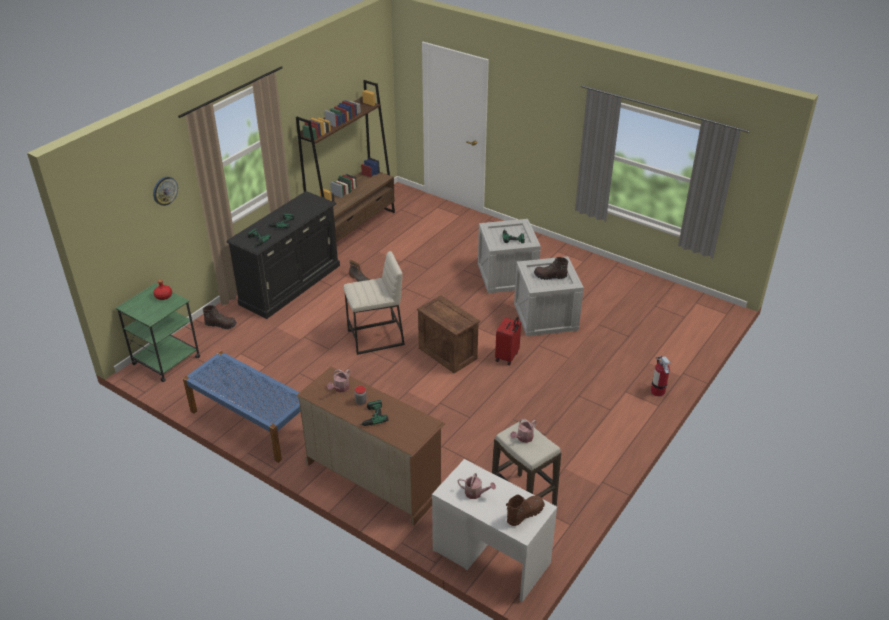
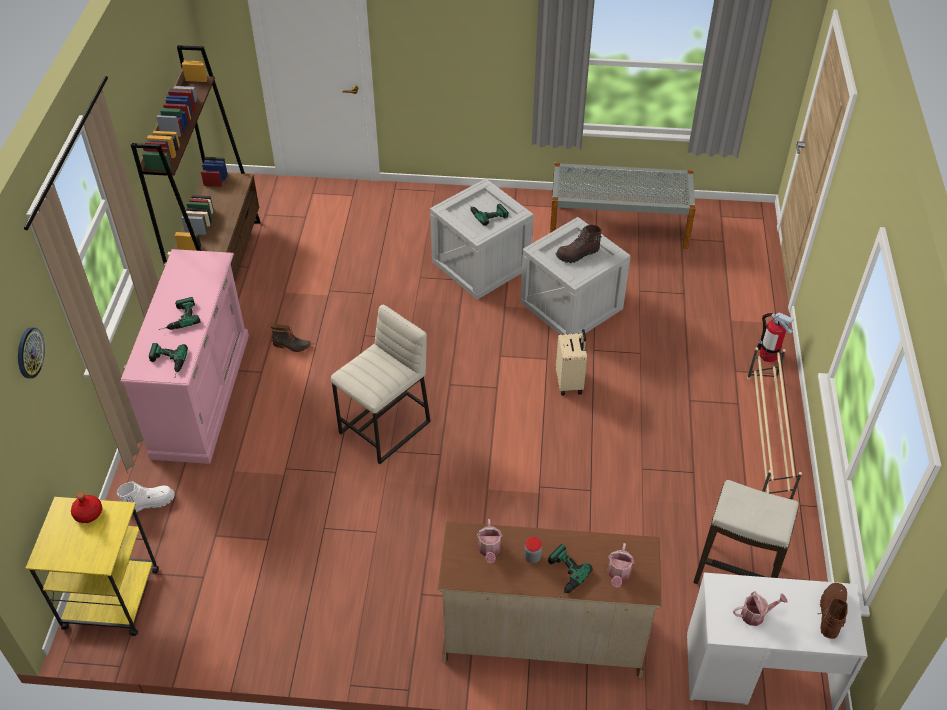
camera: 30 degrees left, 10 degrees up
(167, 360) = (111, 597): green cart -> yellow cart
(221, 325) = (149, 502): brown boot -> white boot
(251, 422) = (316, 636): blue bench -> none
(290, 284) = (201, 394): black cabinet -> pink cabinet
(447, 353) = (493, 410): crate -> none
(507, 357) = (570, 383): red suitcase -> beige suitcase
(523, 438) = (749, 508): watering can -> watering can (618, 574)
(614, 436) = (767, 438): none -> beige shoe rack
(617, 284) = (618, 225): none -> grey bench

